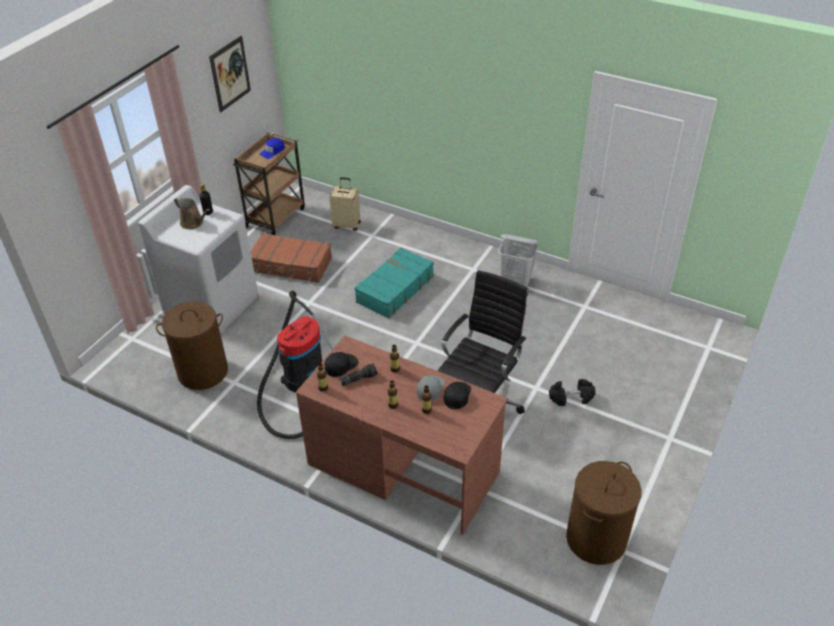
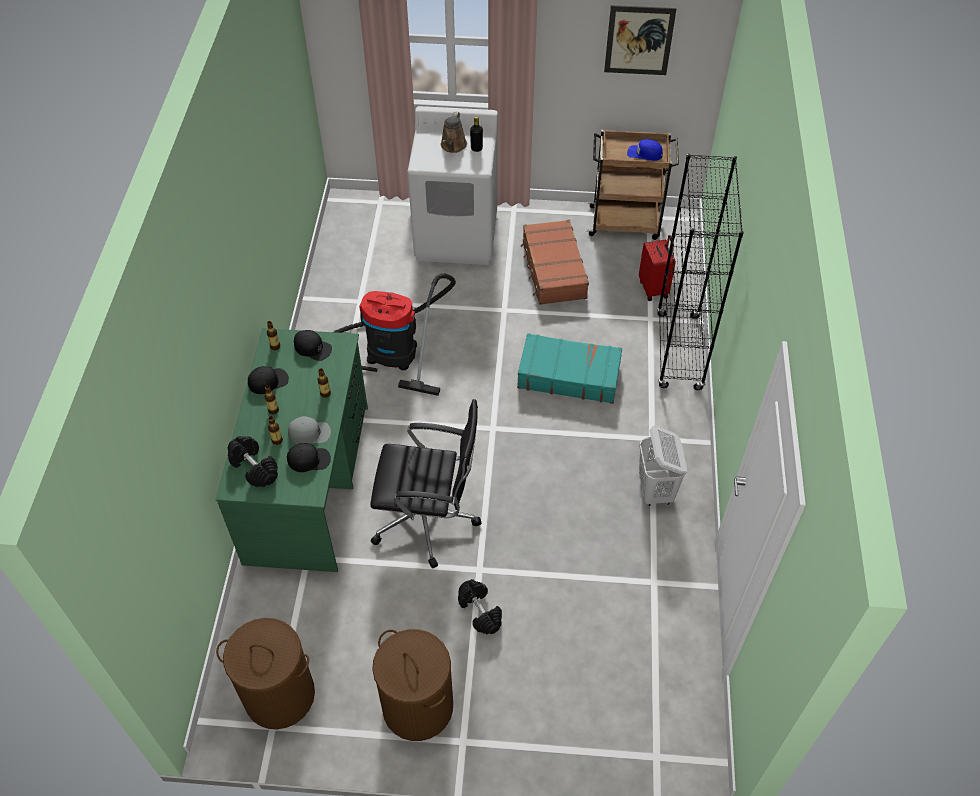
camera: 65 degrees right, 10 degrees up
(202, 372) = (362, 272): brown laundry basket -> brown laundry basket (417, 706)
(347, 225) = (654, 289): beige suitcase -> red suitcase
(358, 378) = (300, 369): flashlight -> none
(359, 401) = (268, 381): none -> black cap
(403, 467) = (309, 482): brown desk -> green desk
(410, 233) = (679, 352): none -> black bookcase
(447, 431) = (254, 468): none -> black dumbbell

